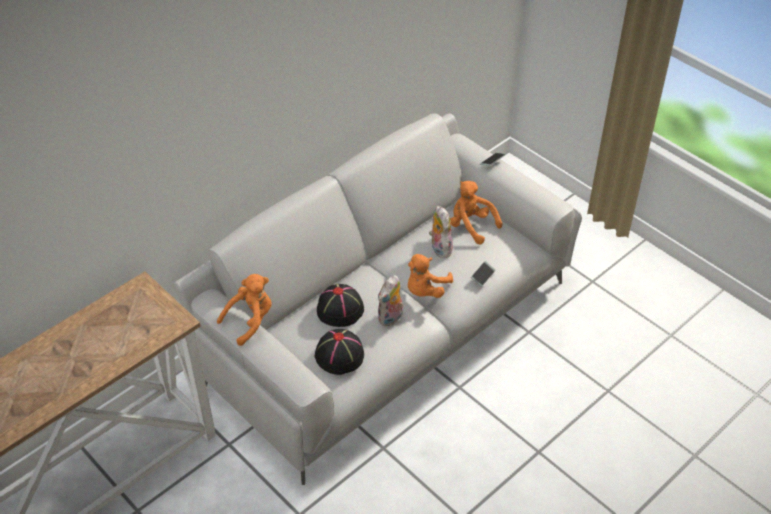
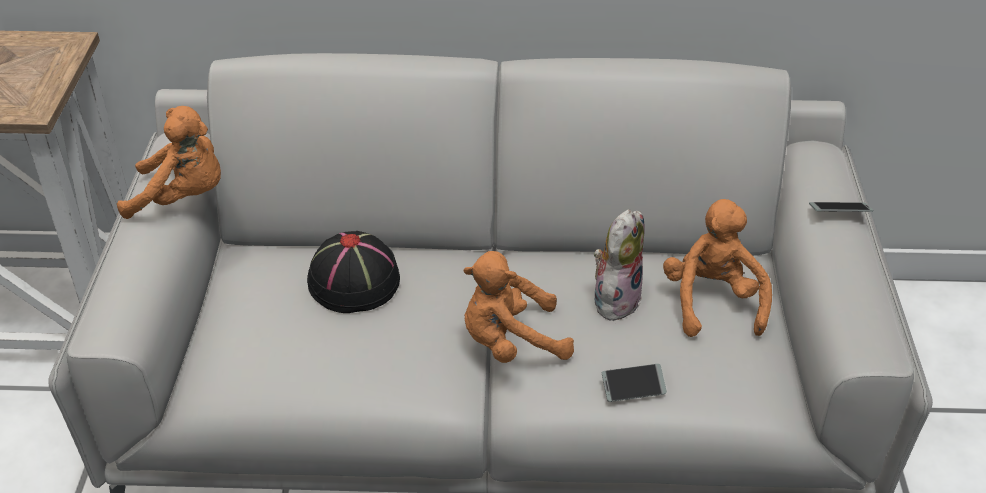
camera: 45 degrees right, 5 degrees down
(340, 355) = (264, 342): black hat -> none
(391, 318) = (405, 345): plush toy -> none

